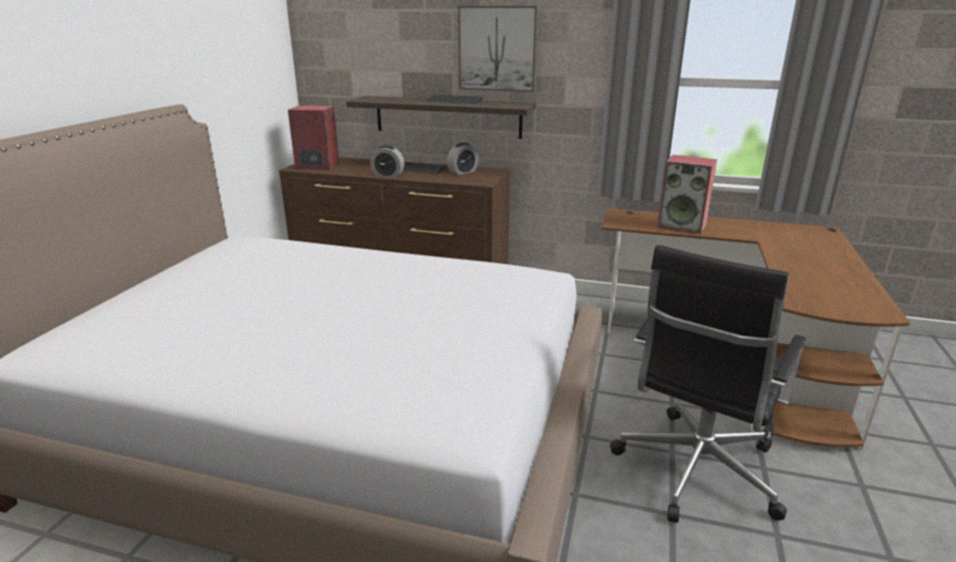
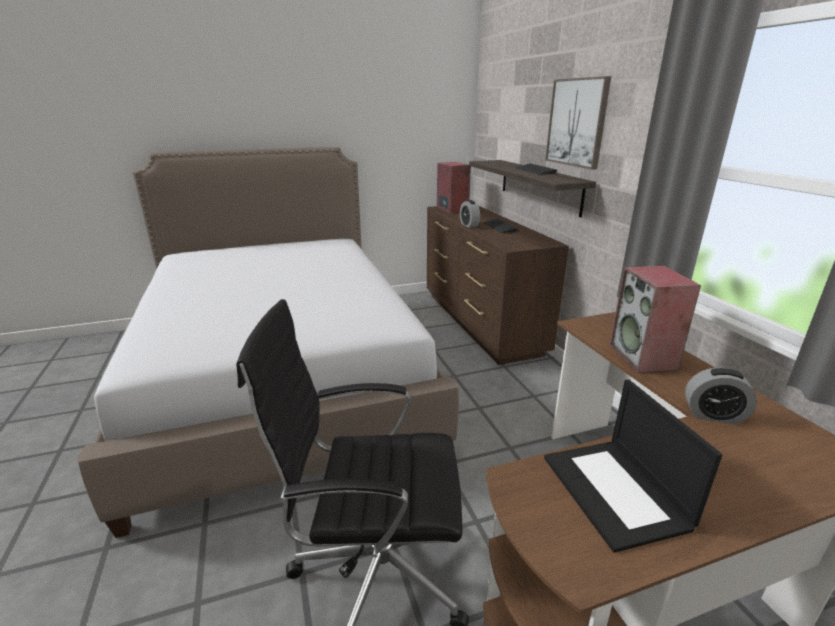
camera: 55 degrees right, 0 degrees up
(463, 172) = (523, 237): alarm clock -> alarm clock (713, 415)
(822, 283) = (616, 492): none -> laptop

